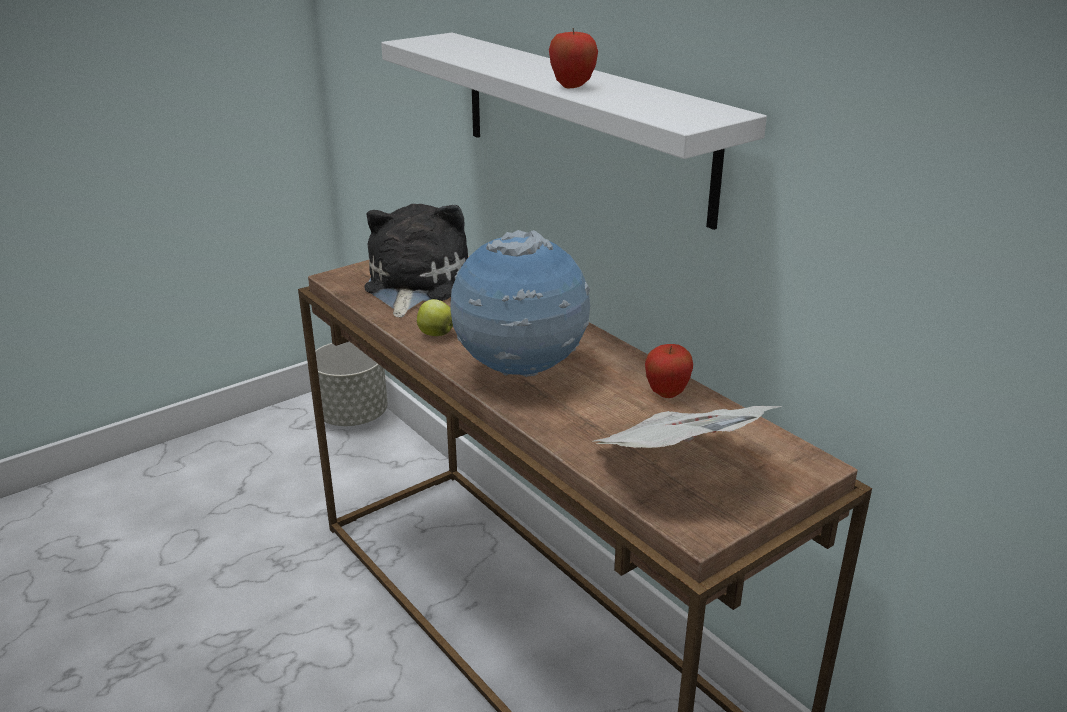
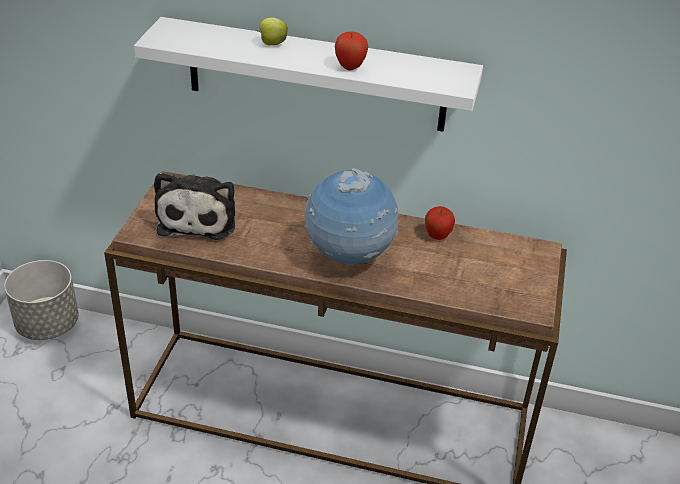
camera: 40 degrees left, 10 degrees up
(413, 285) = (199, 218): plush toy -> plush toy turned 150 degrees counterclockwise
(435, 334) = (265, 251): apple -> apple (272, 44)
(679, 464) = (490, 278): newspaper -> none

